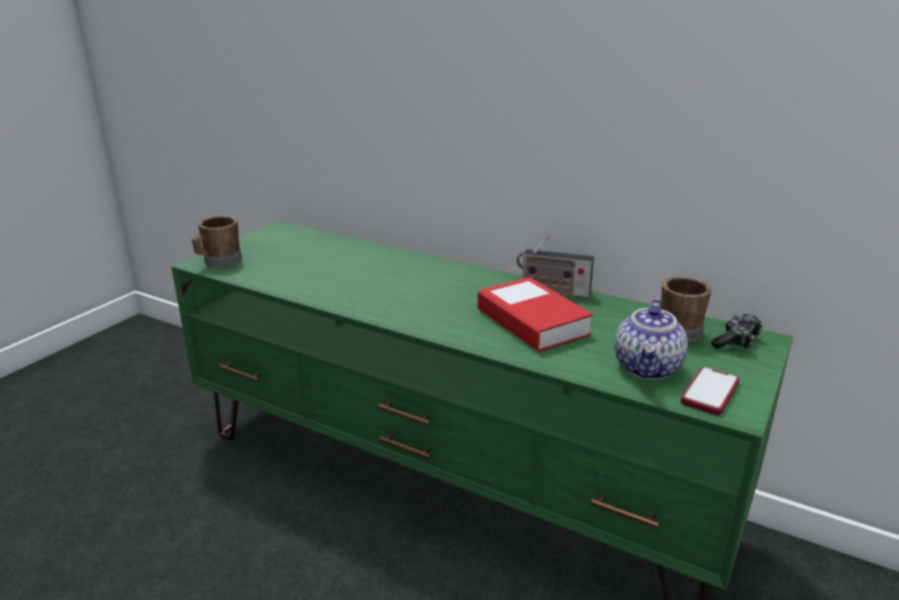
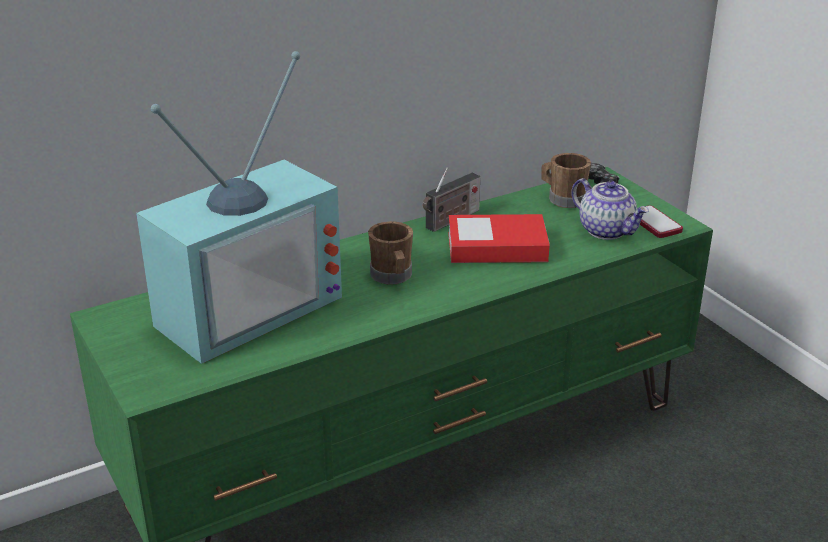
camera: 60 degrees left, 5 degrees up
(219, 262) = (162, 379): brown mug -> brown mug (392, 277)
(331, 260) = (246, 306): none -> television

